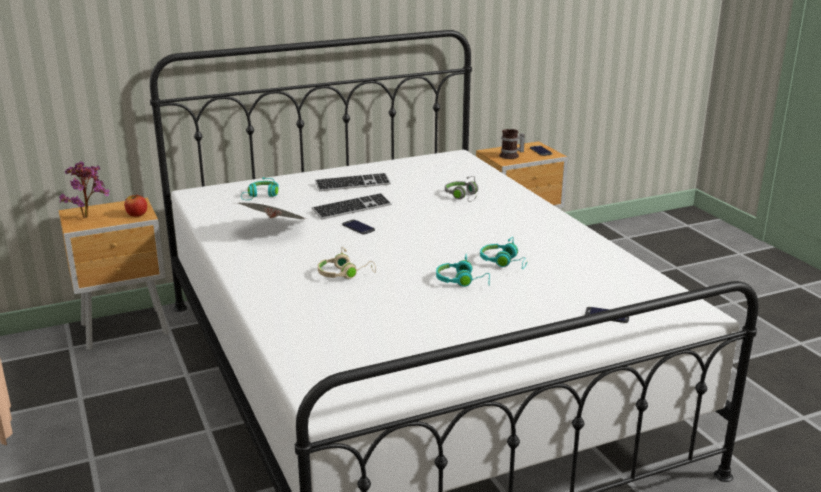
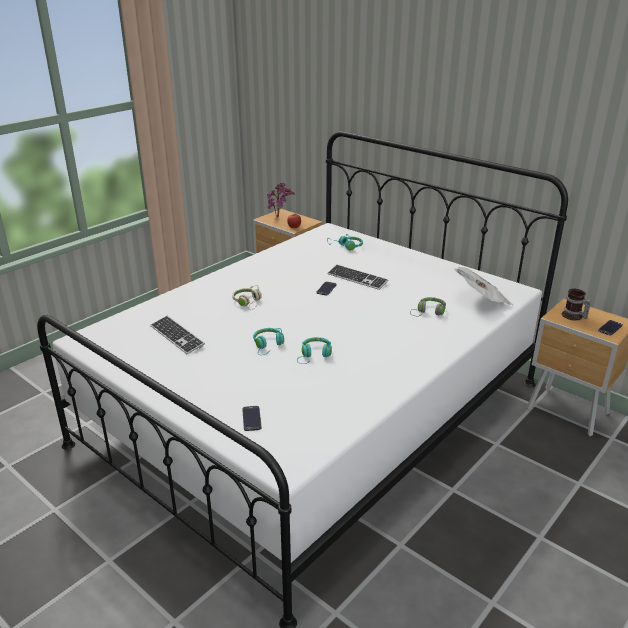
camera: 65 degrees right, 5 degrees up
(275, 230) = (296, 265): newspaper -> newspaper (481, 300)
(353, 184) = (402, 268): keyboard -> keyboard (177, 336)

